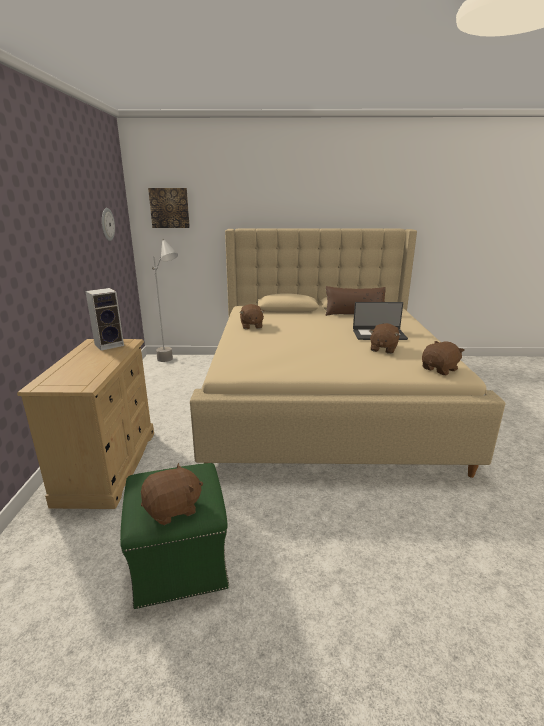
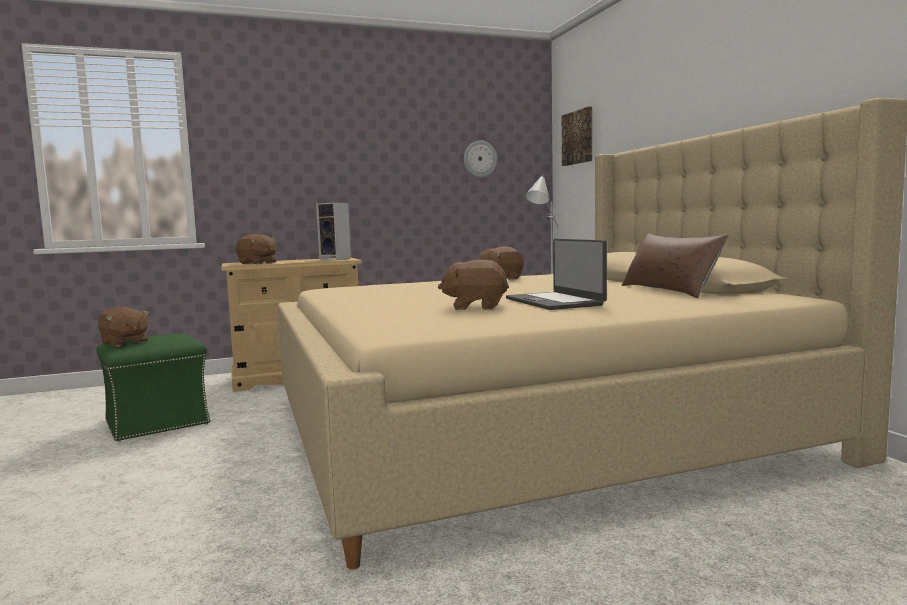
camera: 70 degrees right, 15 degrees down
(440, 369) = (399, 325): brown plush toy -> brown plush toy (257, 263)

